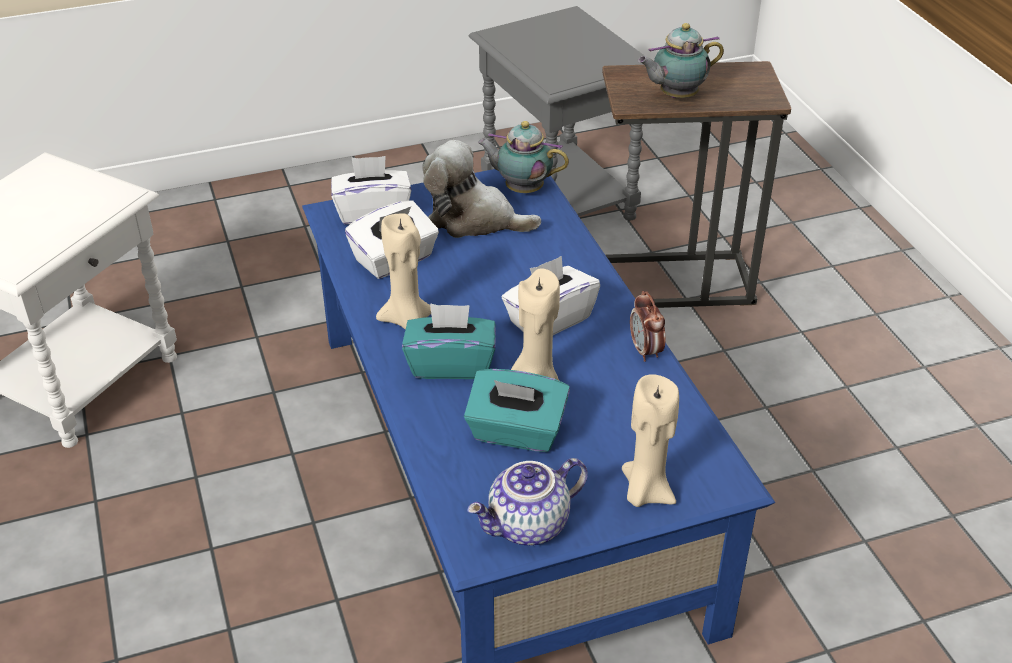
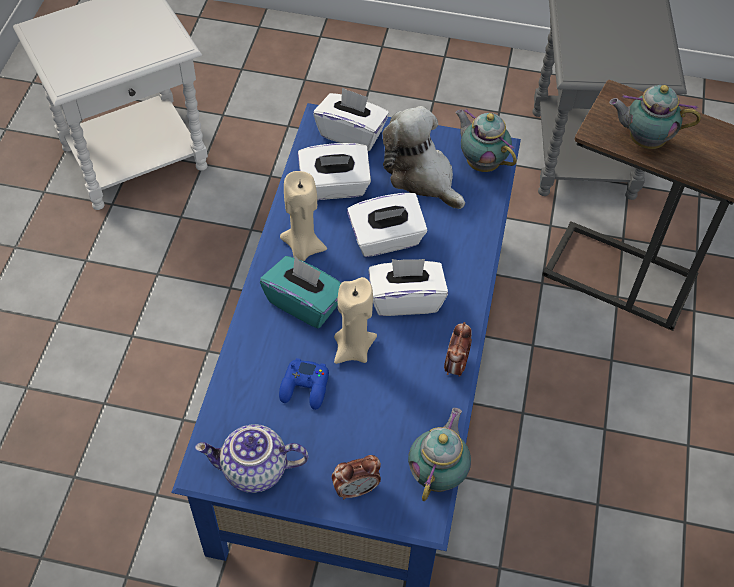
camera: 30 degrees right, 15 degrees up
(486, 281) = (386, 240): none -> white tissue box
(516, 433) = (305, 388): turquoise tissue box -> blue game controller
(645, 492) = (356, 489): beige candle -> alarm clock
(711, 442) = (438, 474): none -> teapot

